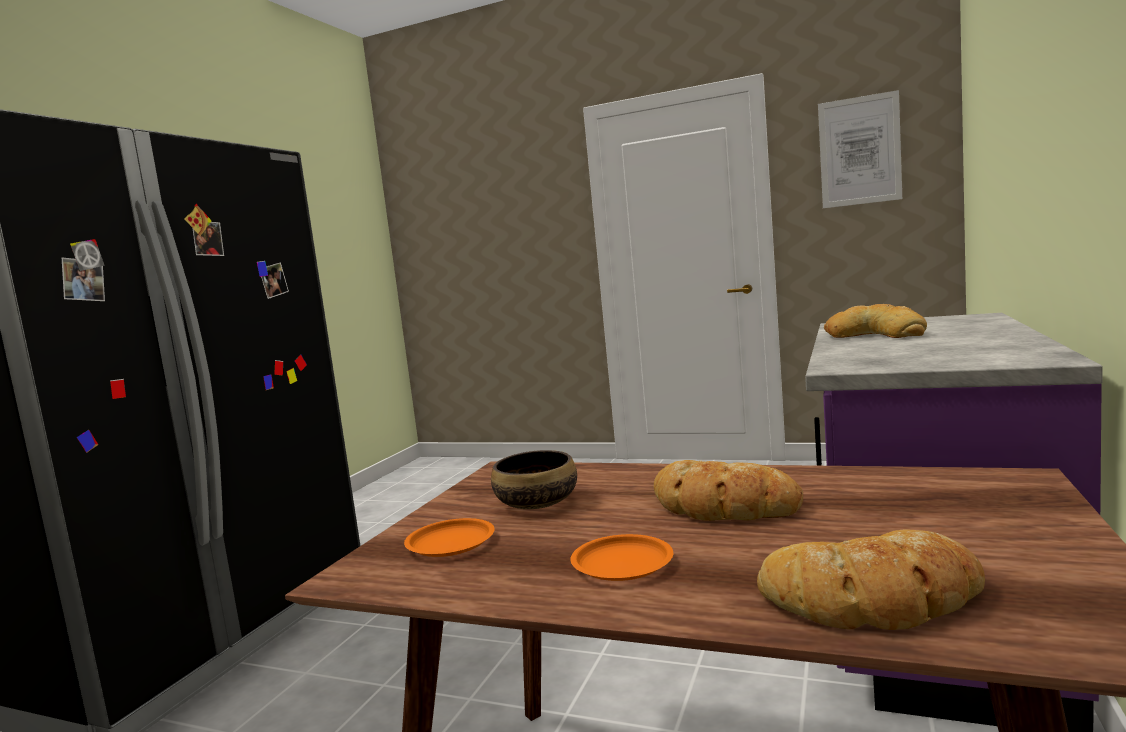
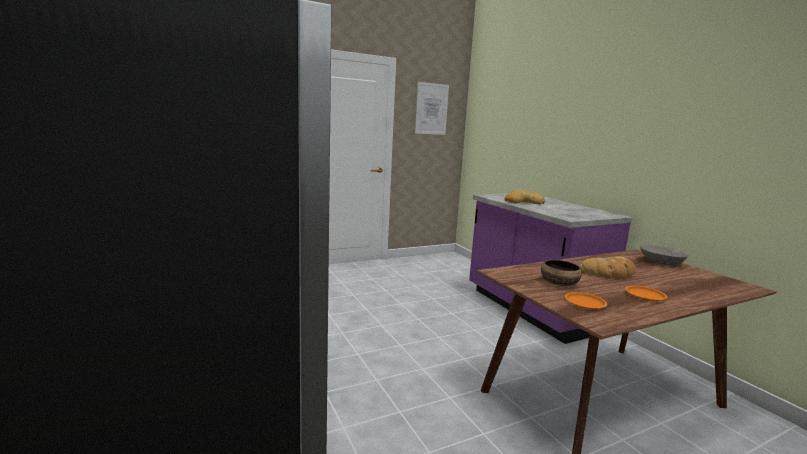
camera: 50 degrees left, 5 degrees up
(875, 599) = (705, 289): bread -> none
(1013, 508) = (660, 262): none -> grey bowl

